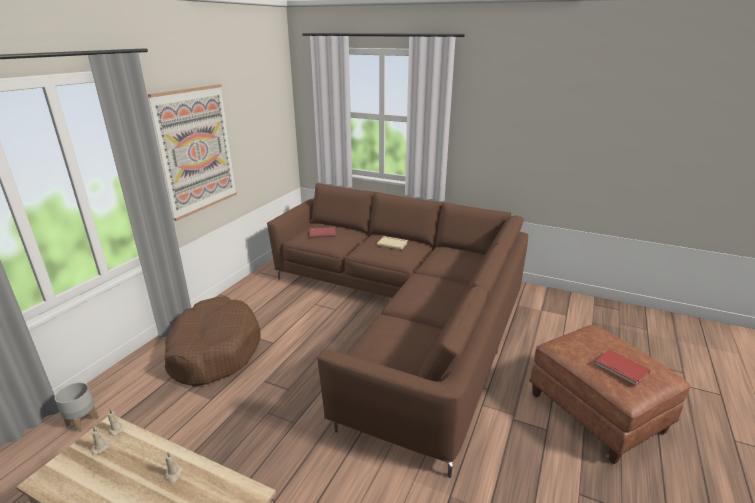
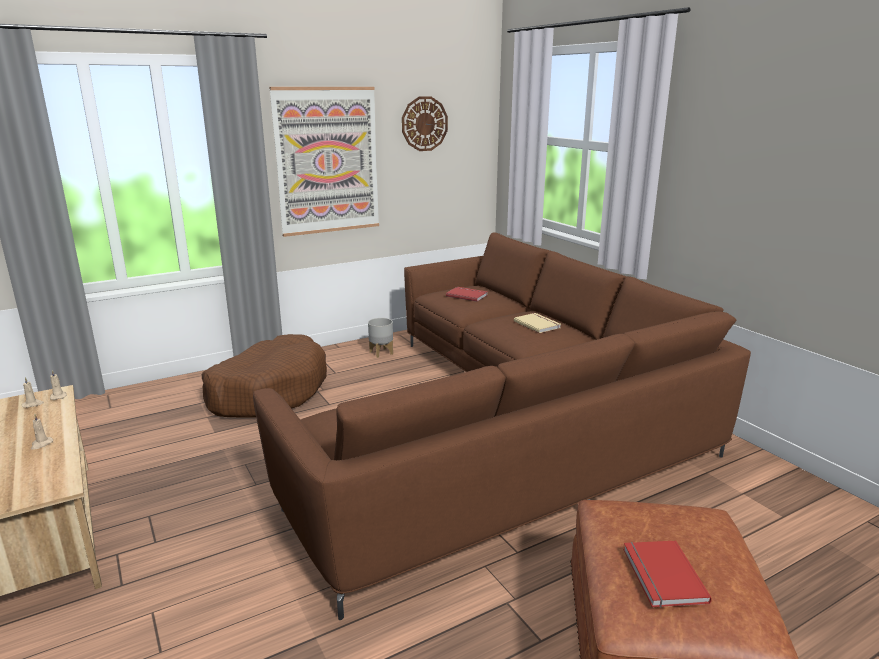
camera: 35 degrees right, 5 degrees down
(82, 422) = (109, 409): grey planter -> grey planter (381, 353)
(253, 109) = (424, 124): none -> wall clock

